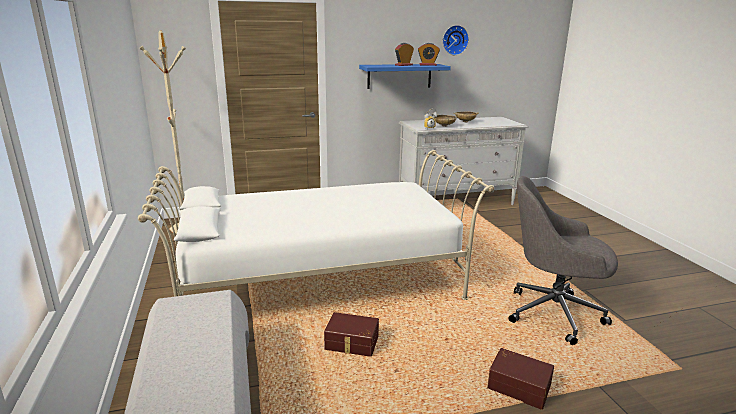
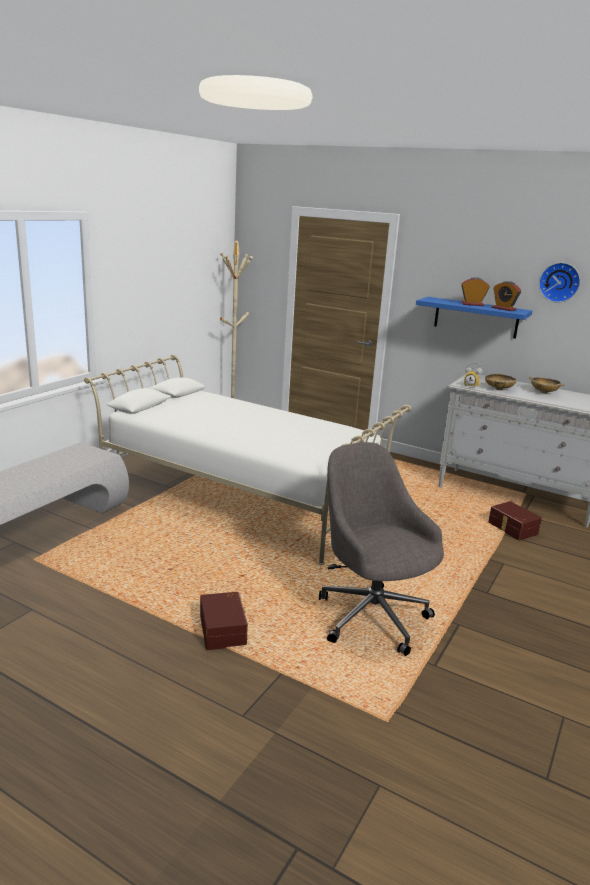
camera: 45 degrees right, 0 degrees up
(351, 344) = (179, 541): brown storage box -> brown storage box (512, 529)

